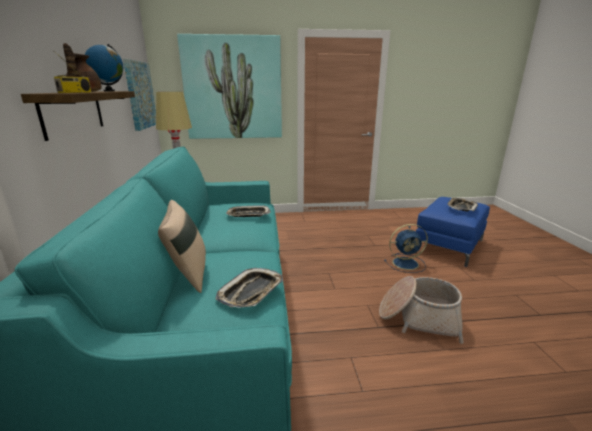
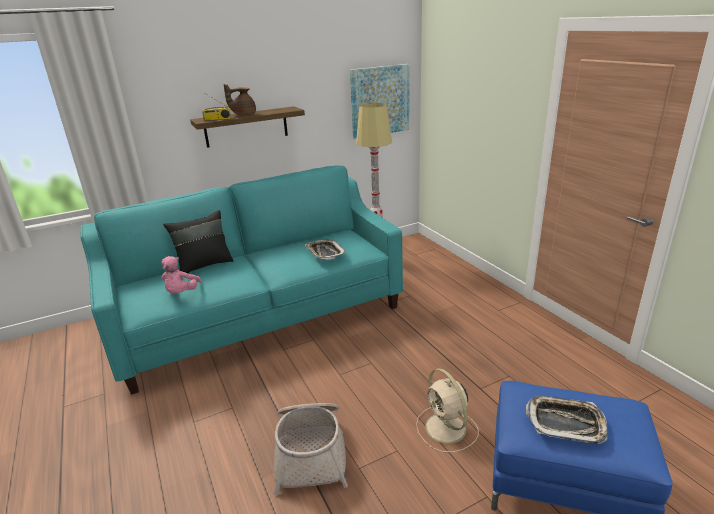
camera: 70 degrees right, 5 degrees up
(109, 91) = (283, 109): globe -> none
(188, 274) = (204, 265): beige pillow -> black pillow
(233, 89) = (479, 100): picture -> none
(251, 292) = (181, 293): tray -> pink plush toy
(406, 263) = (446, 429): blue fan -> beige fan

